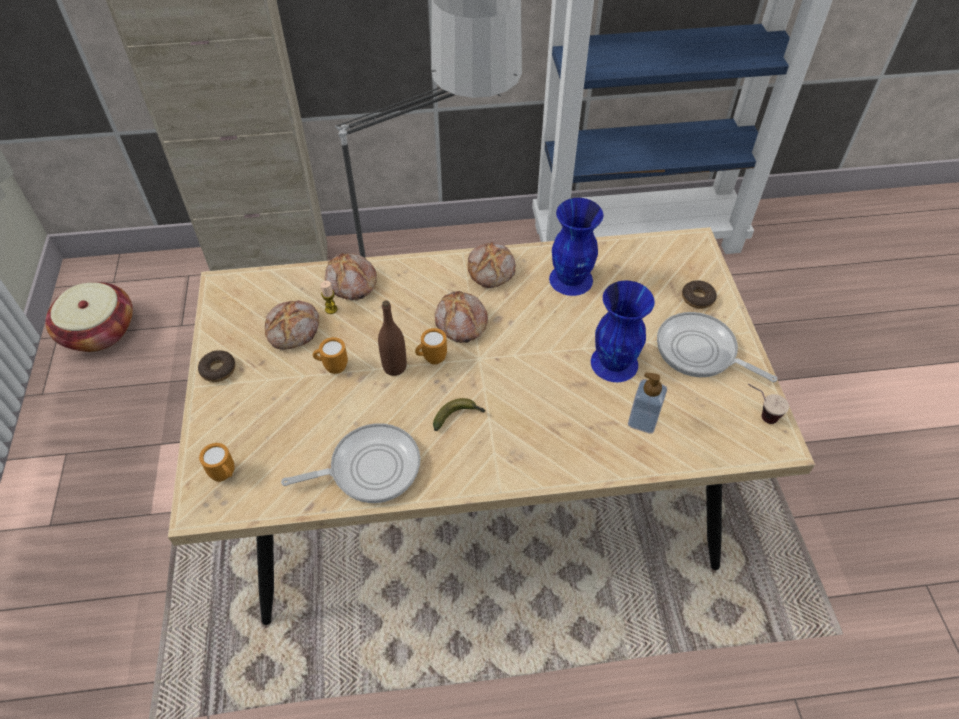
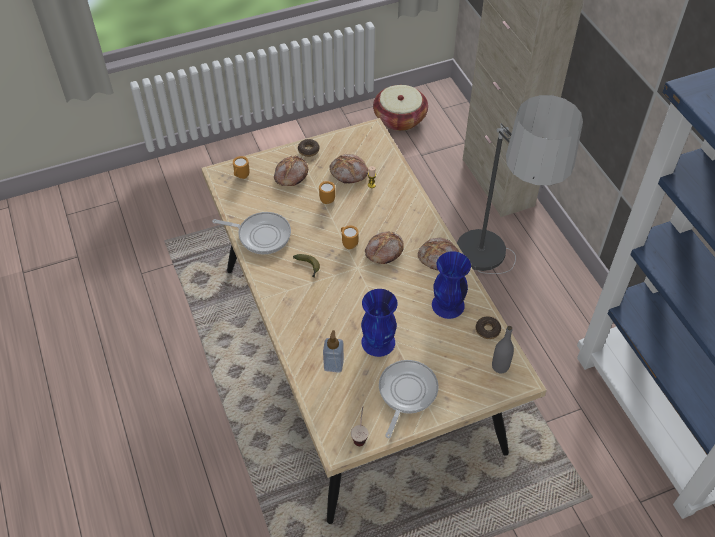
camera: 75 degrees right, 0 degrees up
(350, 283) = (397, 188): bread -> bread (290, 175)
(369, 468) = (261, 235): frying pan -> frying pan turned 45 degrees counterclockwise
(394, 367) = (336, 227): brown bottle -> none
(673, 256) = (500, 366): none -> grey bottle
(697, 298) = (460, 387): donut -> donut (487, 330)

